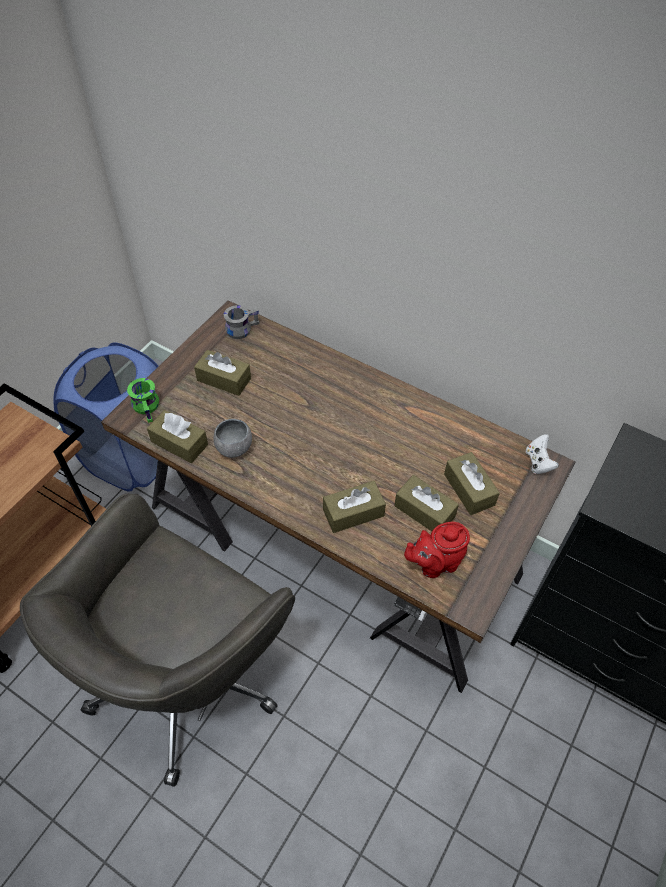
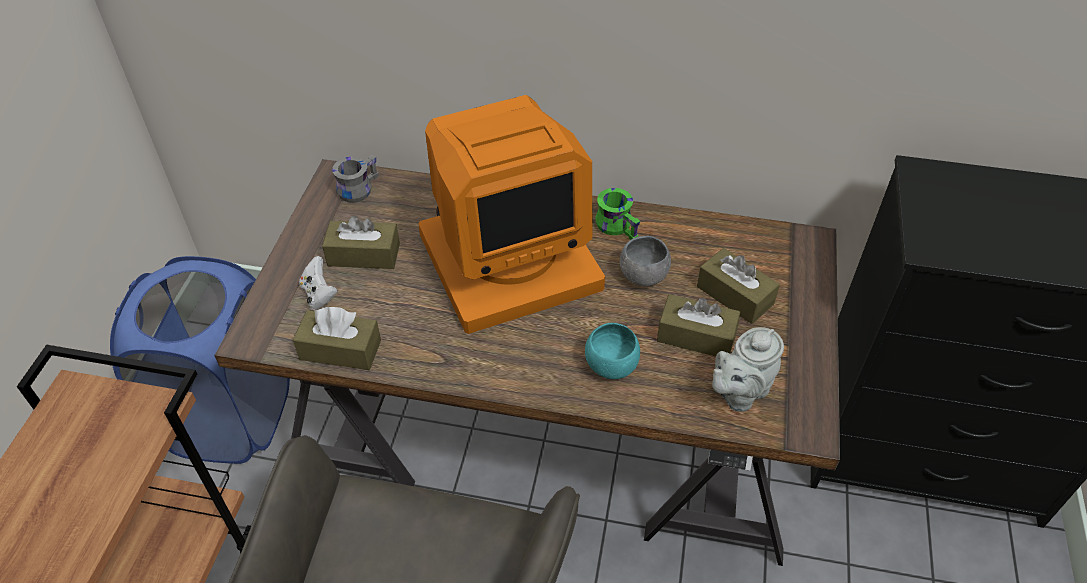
camera: 20 degrees left, 5 degrees down
(149, 407) = (275, 317): green mug -> green mug (619, 225)
(234, 447) = (418, 333): grey bowl -> grey bowl (643, 275)
(320, 411) = (508, 258): none -> monitor
(353, 513) = (611, 365): brown tissue box -> turquoise bowl
(434, 563) = (739, 393): red teapot -> grey teapot
(538, 462) = (796, 241): white game controller -> white game controller (319, 295)

